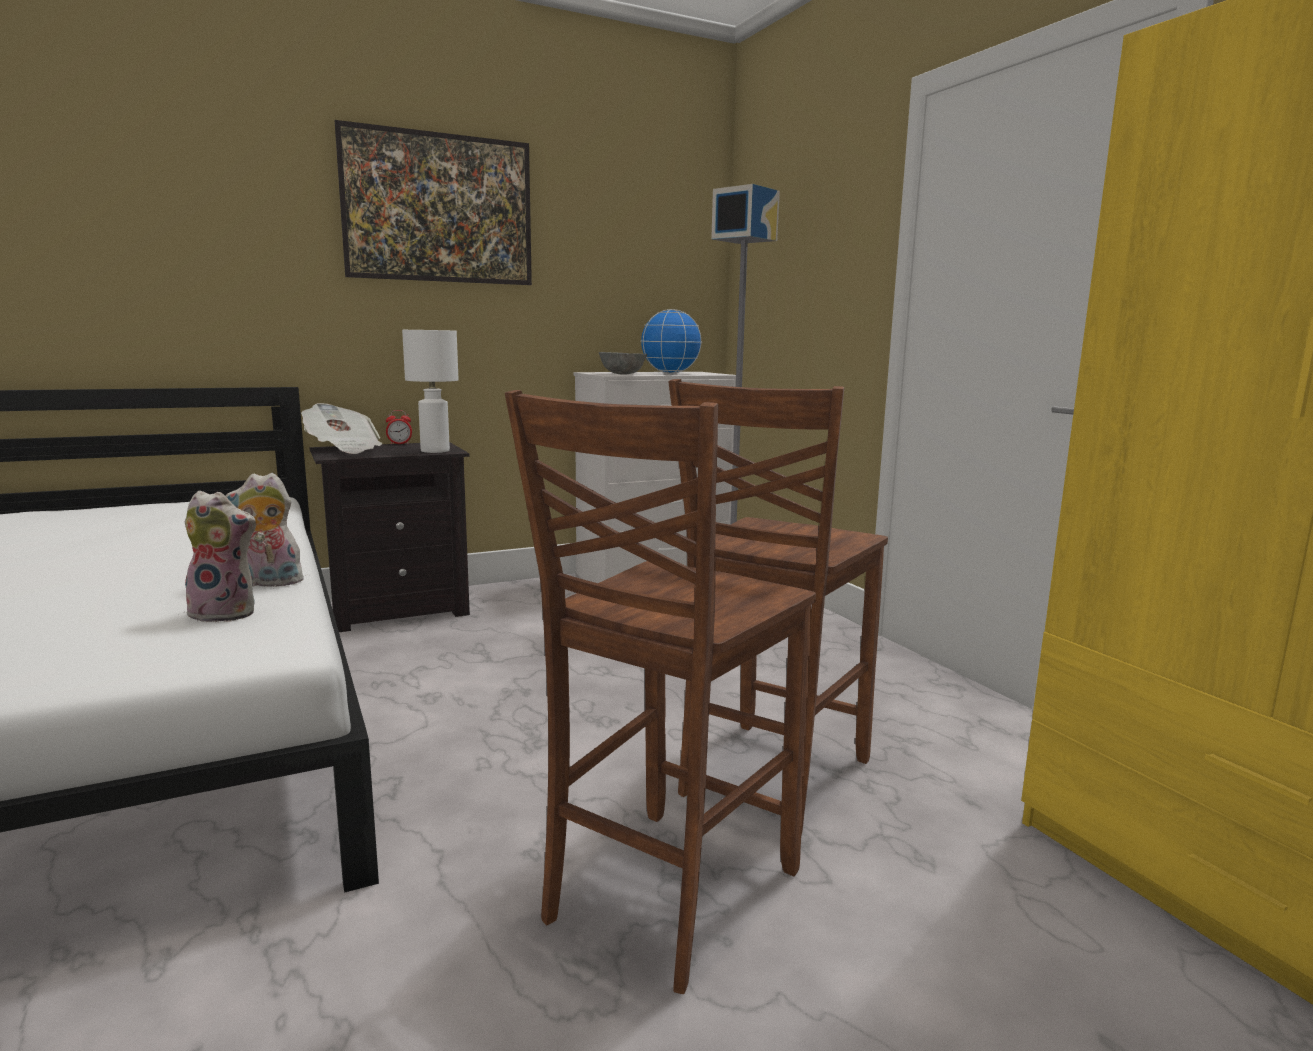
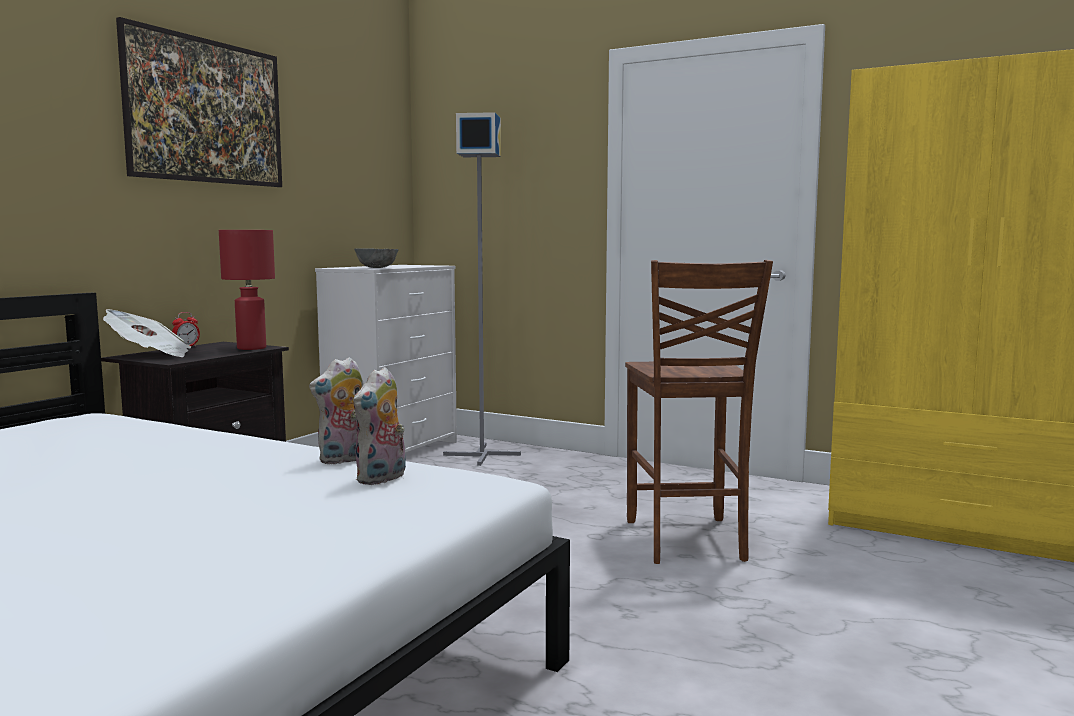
camera: 35 degrees left, 5 degrees down
(227, 613) = (382, 479): plush toy -> plush toy turned 150 degrees clockwise
(436, 451) = (252, 348): white table lamp -> red table lamp
(665, 895) = (731, 606): brown chair -> none
(670, 373) = (400, 266): globe -> none

